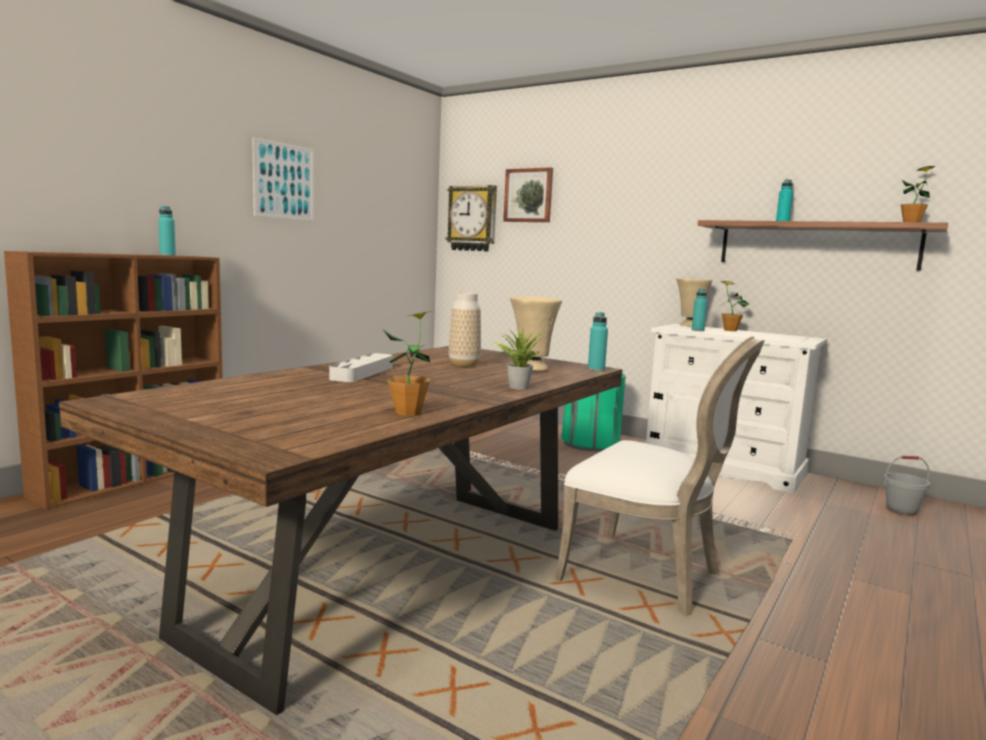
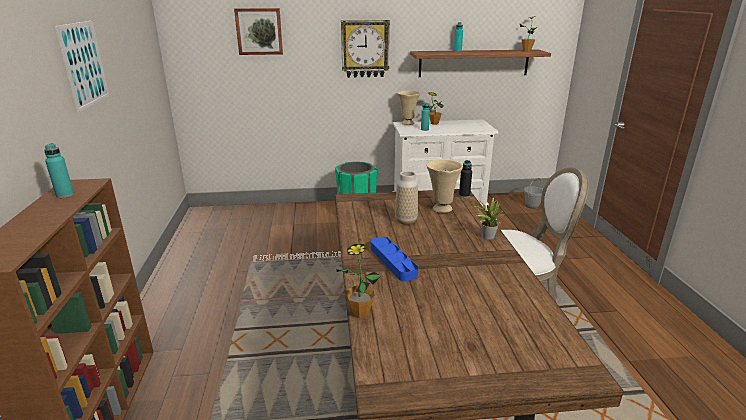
camera: 40 degrees left, 15 degrees up
(362, 373) = (393, 261): grey tray -> blue tray
(408, 412) = (521, 294): potted plant -> potted plant (360, 312)
(472, 218) = (203, 52): wall clock -> wall clock (365, 49)
(596, 369) = (464, 195): turquoise bottle -> black bottle

